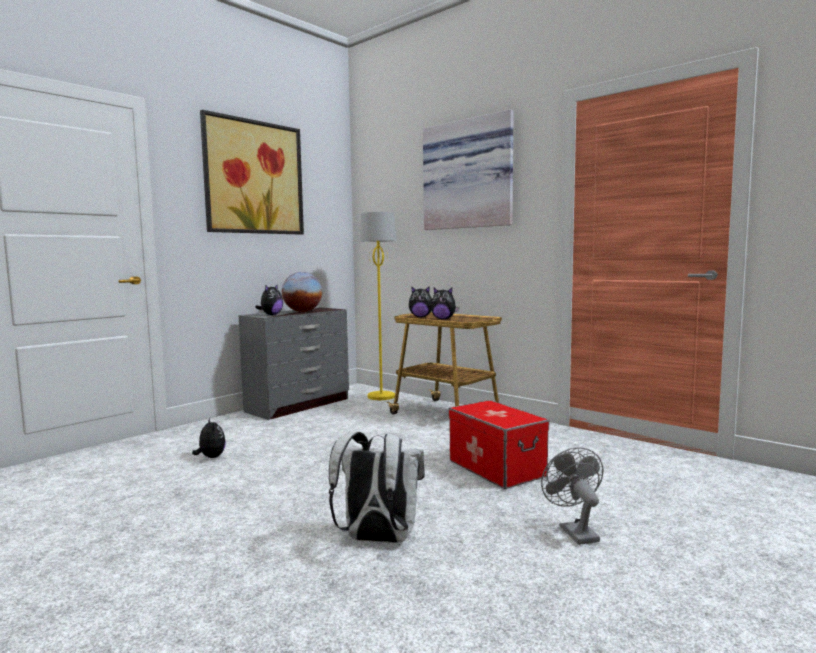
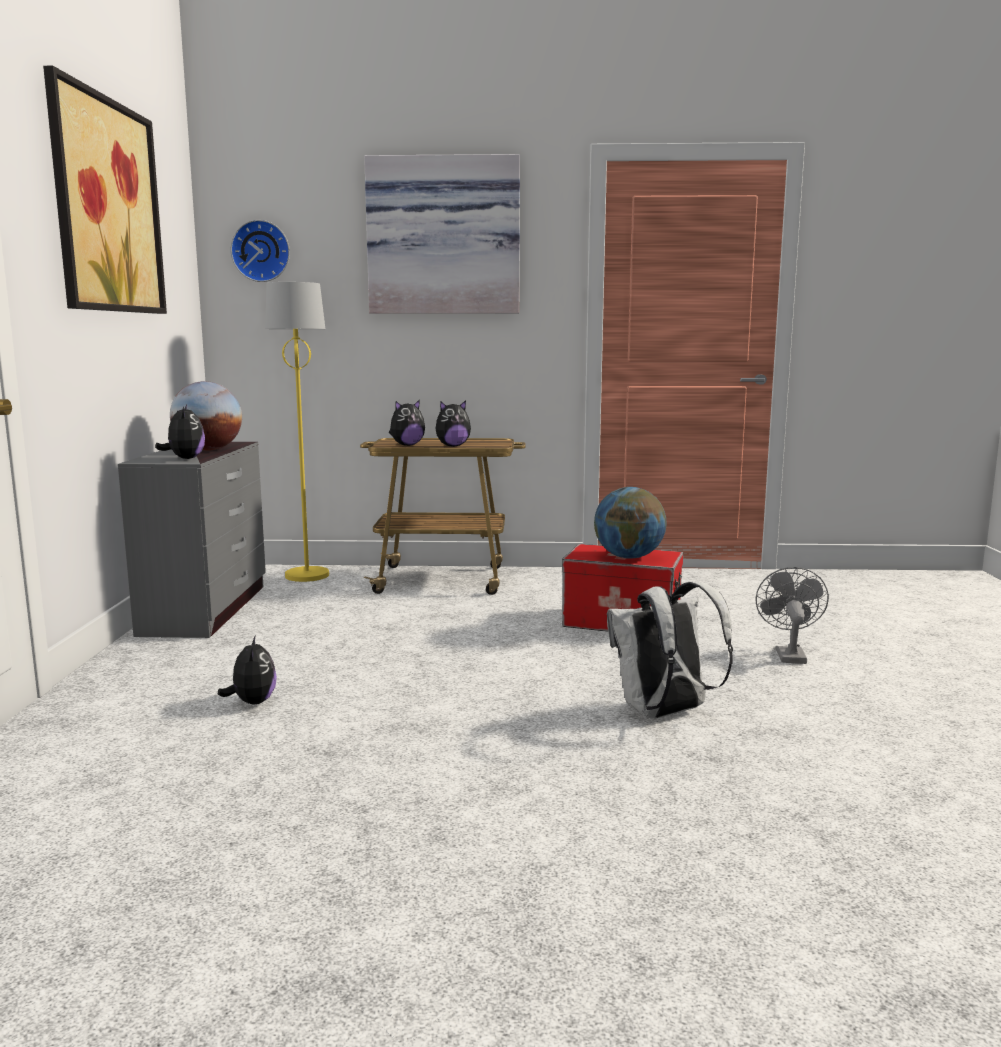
camera: 40 degrees left, 5 degrees up
(211, 457) = (252, 702): plush toy -> plush toy turned 60 degrees clockwise
(378, 195) = (261, 251): none -> wall clock
(494, 415) = (628, 557): none -> globe
(574, 531) = (788, 654): grey fan -> grey fan turned 60 degrees clockwise

